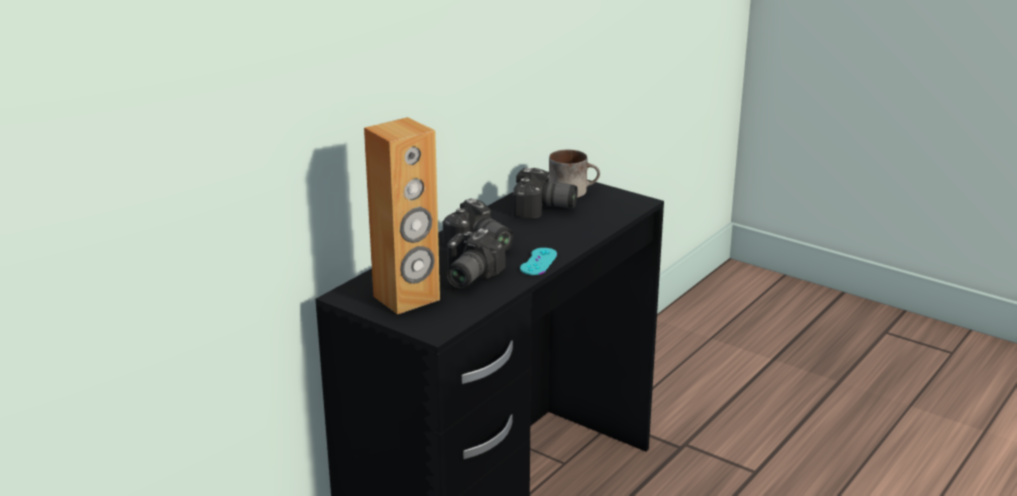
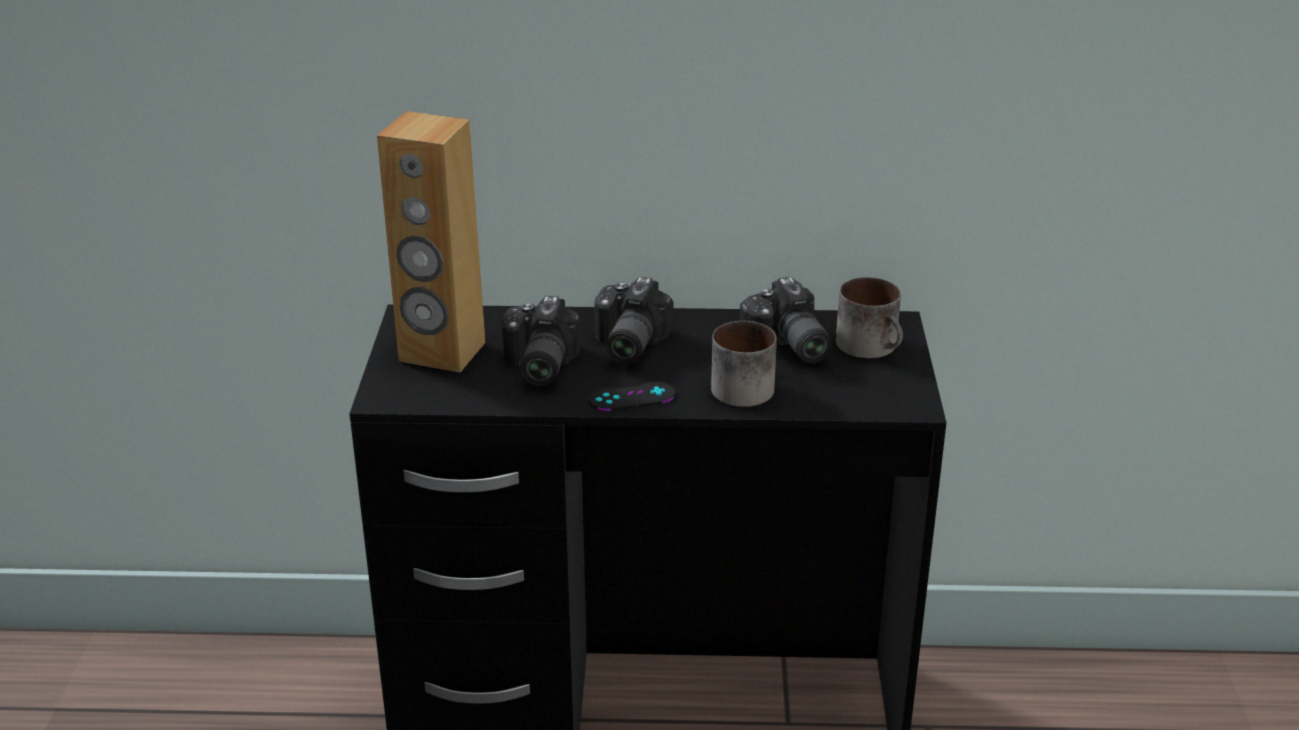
camera: 55 degrees right, 5 degrees up
(466, 276) = (537, 366): camera -> camera turned 75 degrees counterclockwise
(538, 262) = (632, 397): turquoise game controller -> black game controller
(566, 231) = (742, 385): none -> mug

